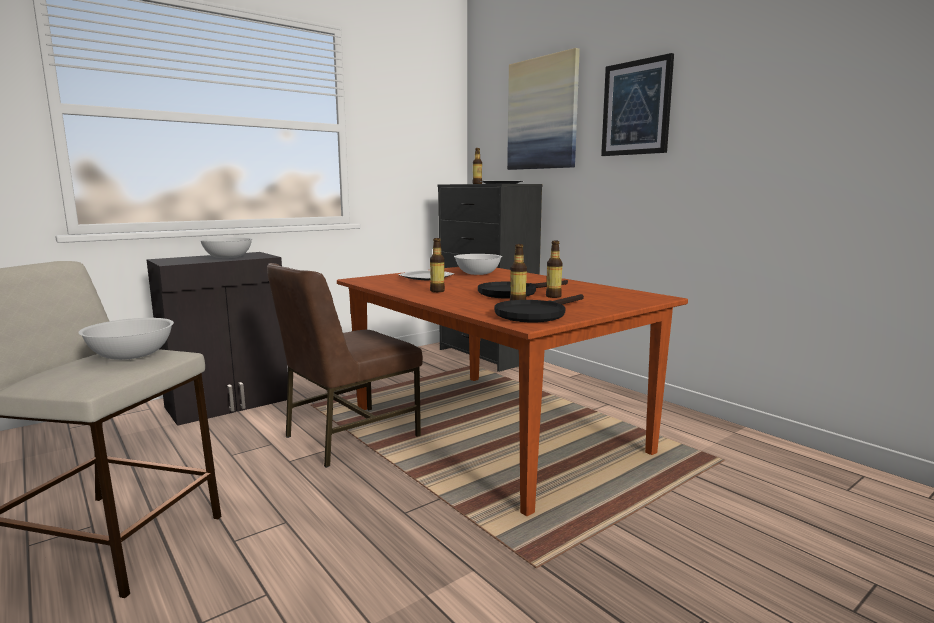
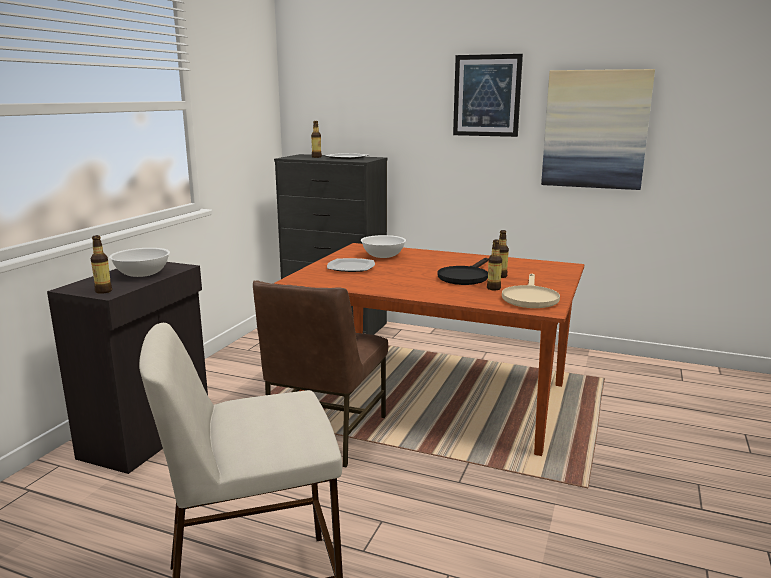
camera: 30 degrees left, 5 degrees up
(131, 355) = (278, 408): white bowl -> none
(437, 291) = (403, 284): bottle -> bottle (103, 291)
(536, 314) = (529, 298): black frying pan -> beige frying pan
(542, 114) = (382, 89): picture -> picture (595, 129)

